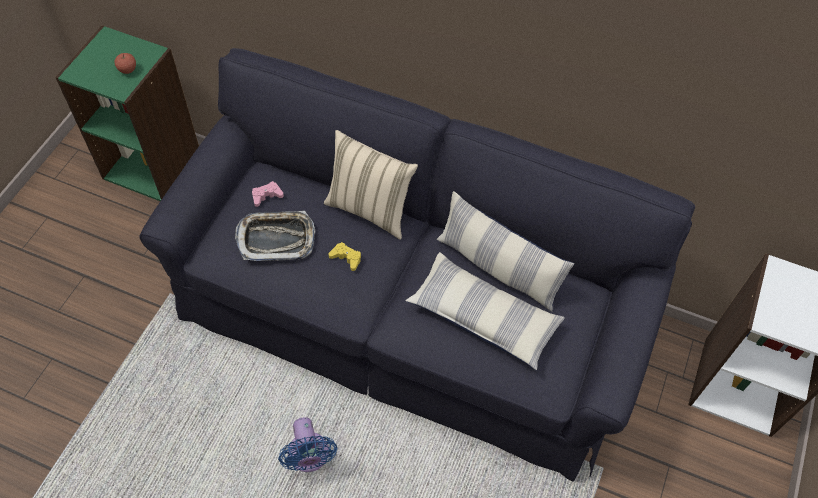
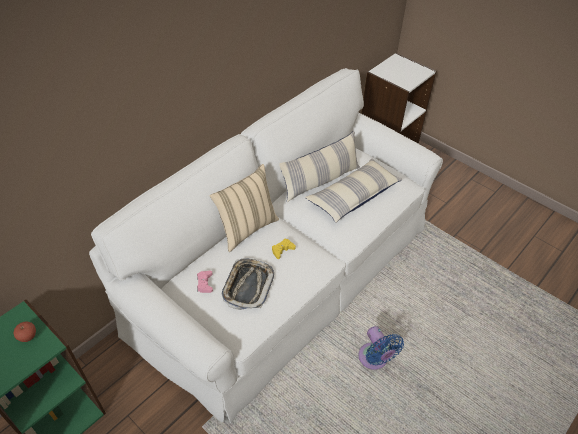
camera: 70 degrees left, 10 degrees down
(309, 457) = (374, 359): blue fan -> blue fan turned 60 degrees clockwise
(406, 314) = (287, 274): black sofa -> white sofa

